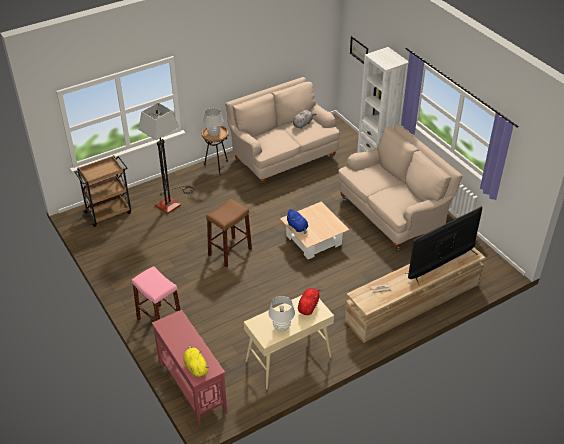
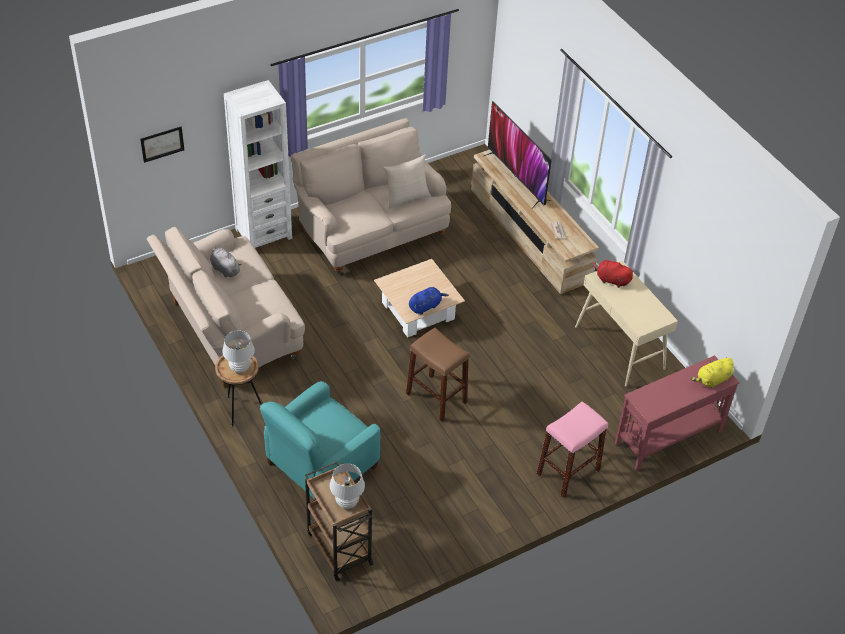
camera: 90 degrees left, 5 degrees up
(171, 201) = (320, 466): floor lamp -> turquoise armchair
(281, 327) = (644, 304): white table lamp -> white table lamp (347, 502)
(394, 199) = (406, 198): none -> beige pillow

